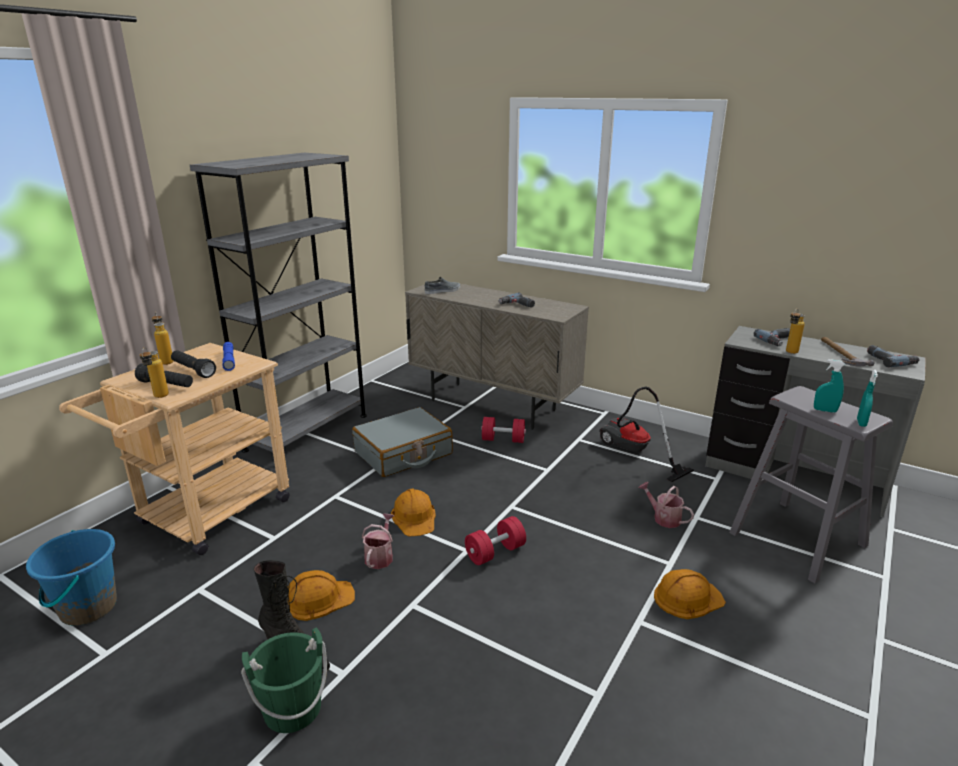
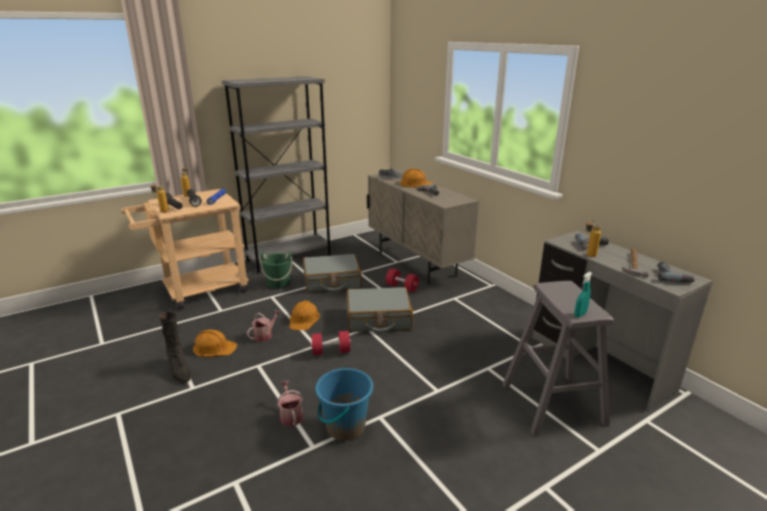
camera: 25 degrees right, 0 degrees up
(88, 607) = (112, 320): blue bucket -> blue bucket (345, 427)
(292, 708) = (155, 396): green bucket -> green bucket (278, 283)
(514, 490) = (378, 319): none -> grey suitcase
(633, 453) = (485, 316): vacuum cleaner -> none
(663, 518) = (463, 362): watering can -> watering can (290, 415)
(687, 598) = (427, 414): orange hard hat -> orange hard hat (416, 183)
(825, 410) = (564, 300): turquoise spray bottle -> none

